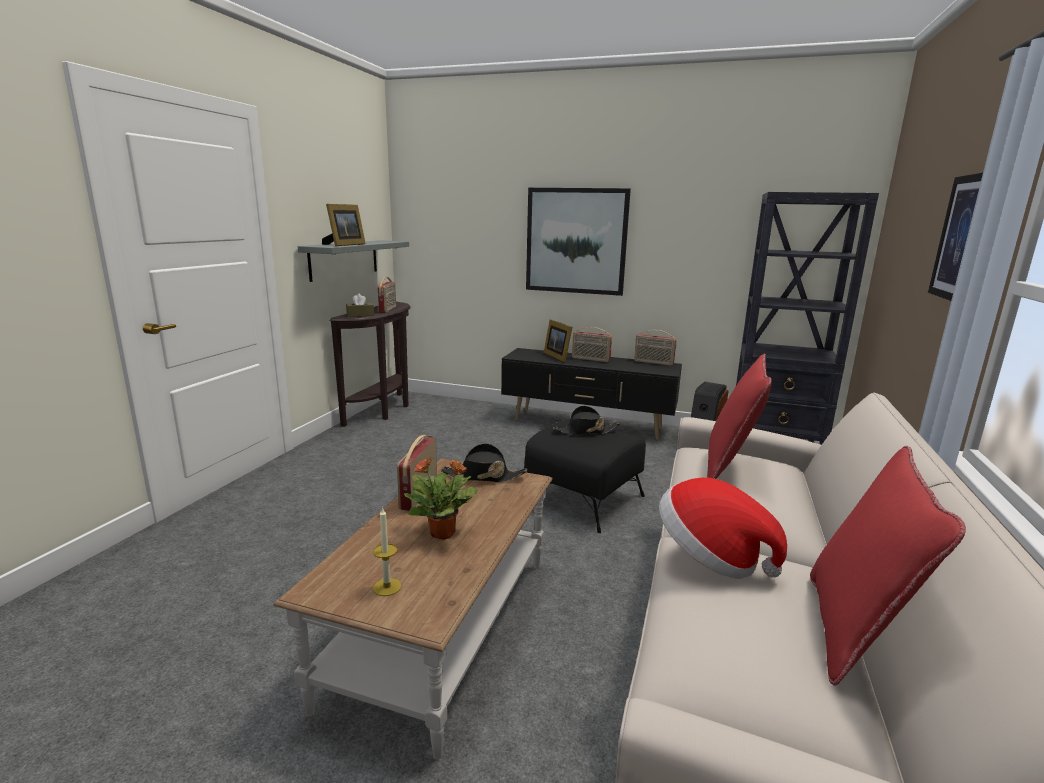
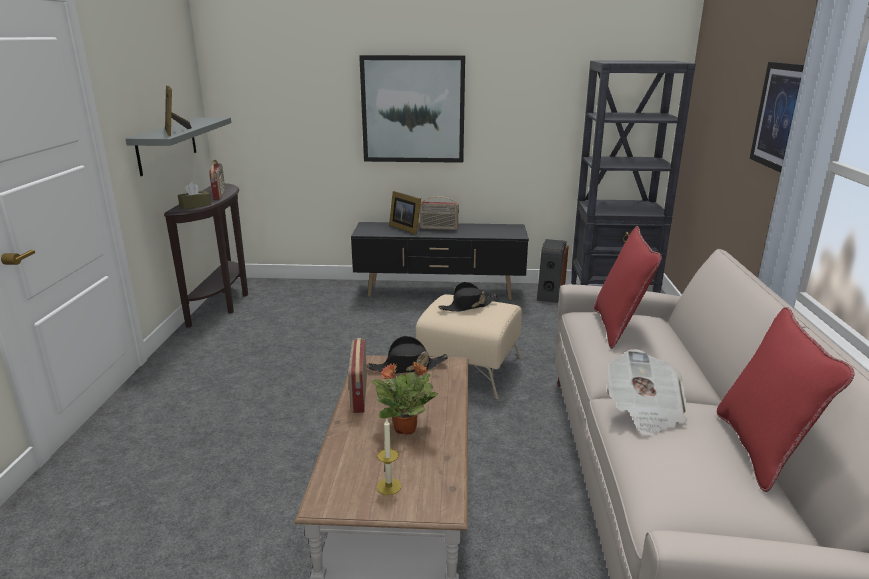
camera: 15 degrees left, 5 degrees up
(344, 245) = (175, 132): picture frame -> picture frame turned 150 degrees clockwise
(583, 499) = (469, 369): black ottoman -> beige ottoman
(653, 363) = (498, 226): radio -> none
(710, 557) = (644, 411): hat -> newspaper

